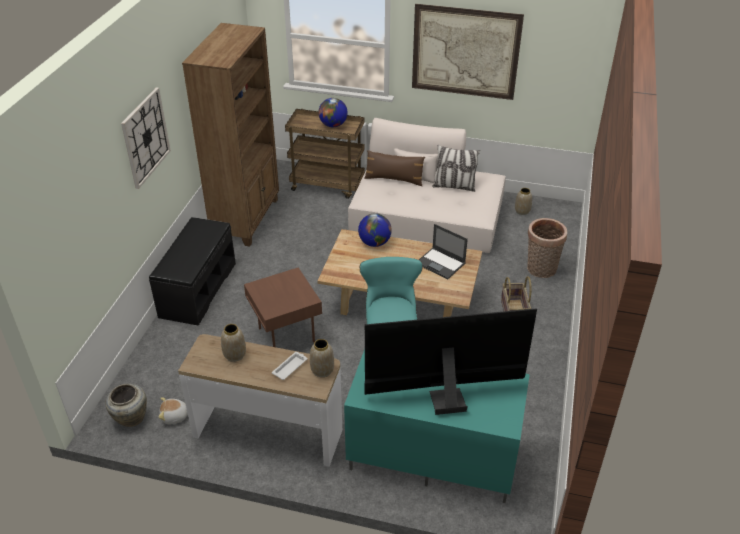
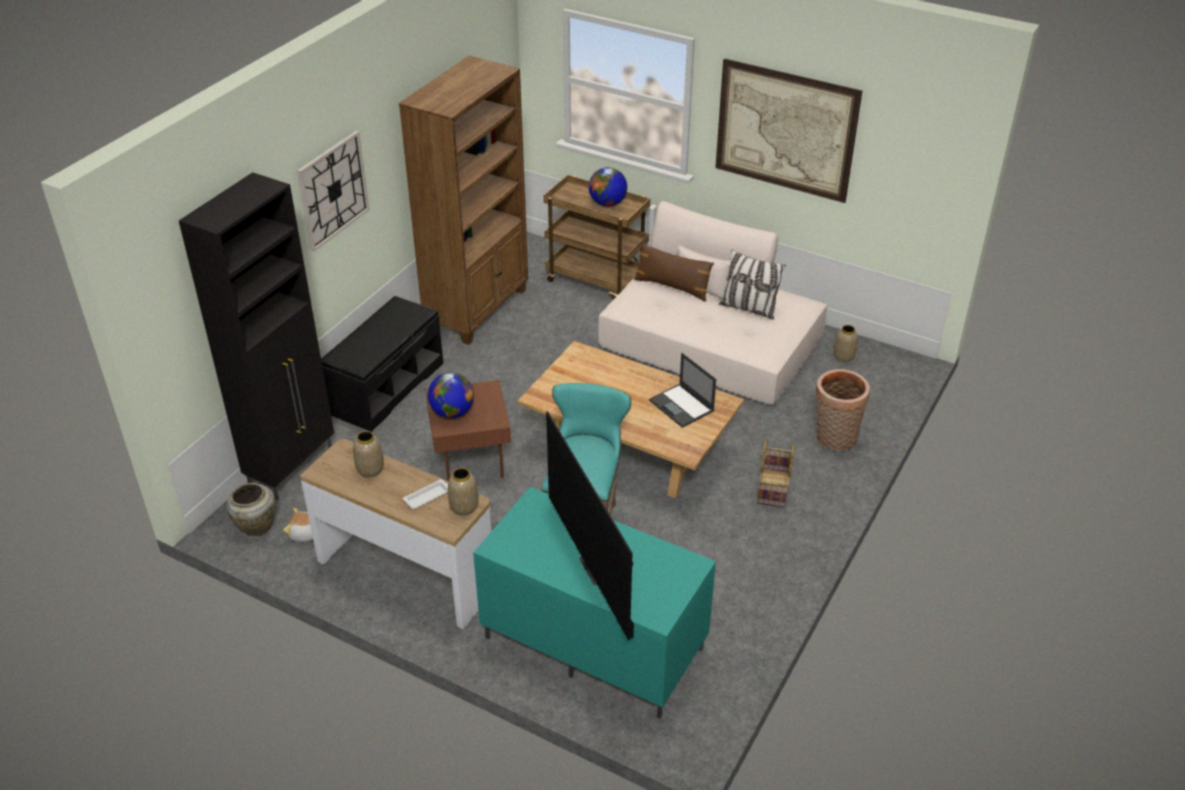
camera: 15 degrees right, 0 degrees up
(144, 365) = (293, 467): none -> black cabinet
(374, 243) = (608, 365): globe -> globe (452, 412)
(446, 397) = (598, 568): television -> television turned 120 degrees counterclockwise

